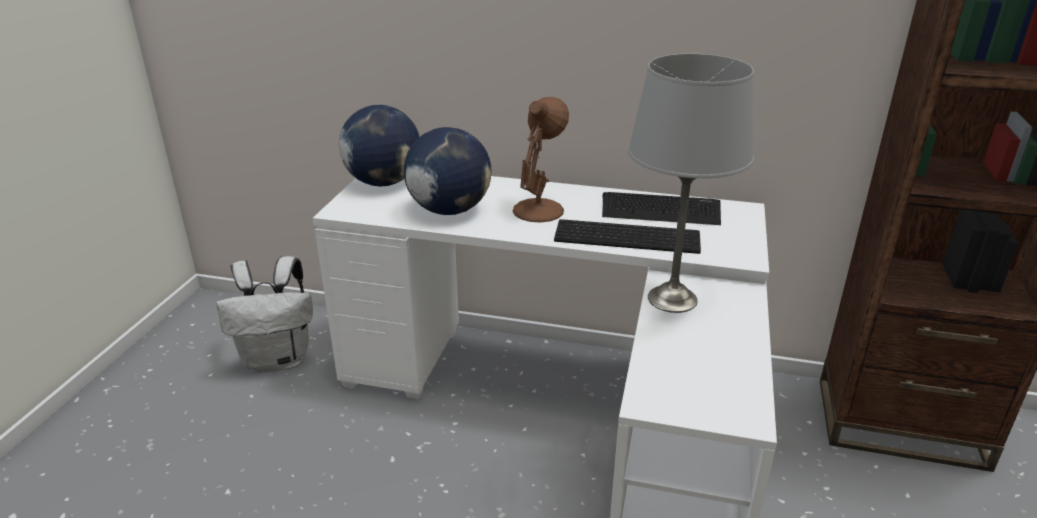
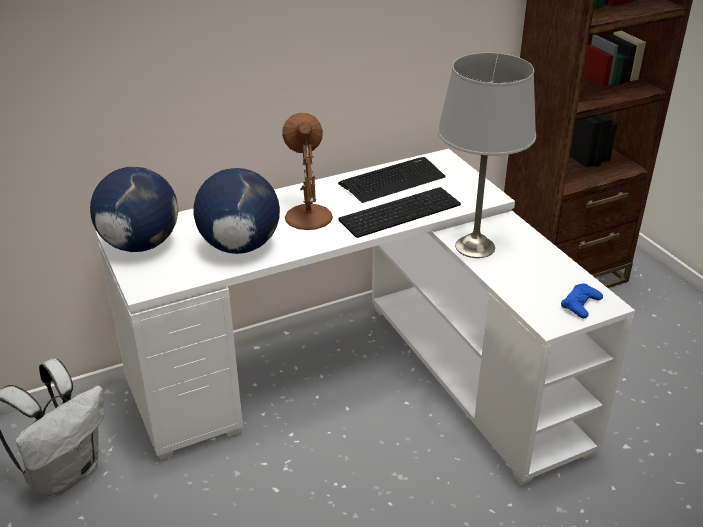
camera: 40 degrees left, 5 degrees up
(713, 403) = (581, 304): none -> blue game controller

